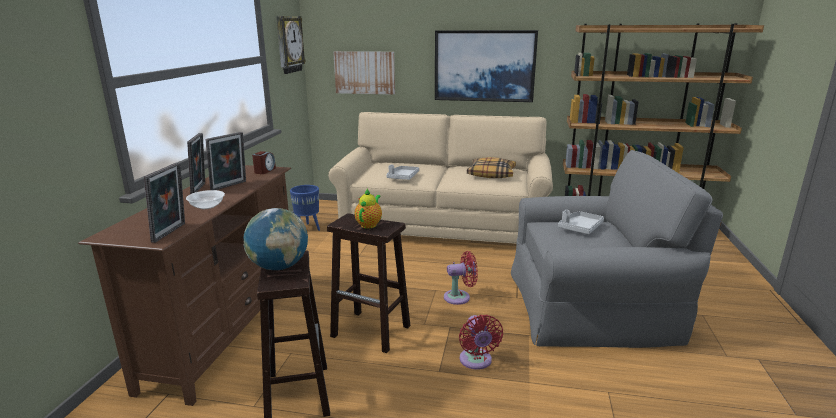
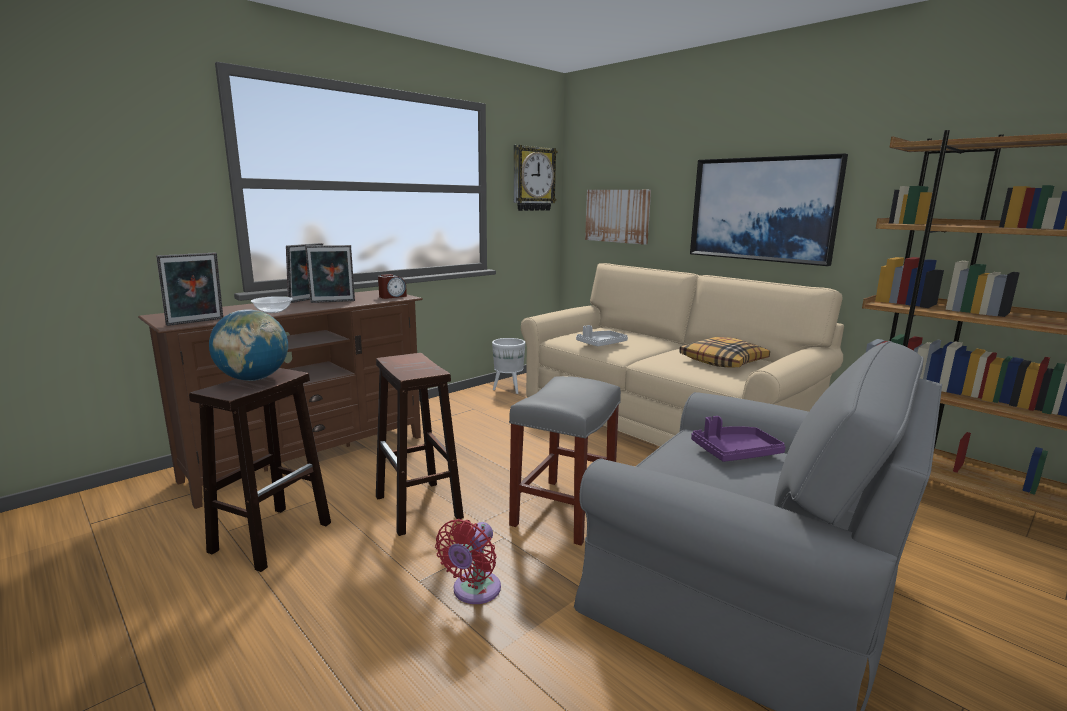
camera: 35 degrees right, 5 degrees down
(308, 228) = (509, 389): blue planter -> white planter
(369, 224) = (414, 366): teapot -> none
(460, 297) = (564, 509): red fan -> grey stool
(580, 228) = (735, 452): grey tray -> purple tray

